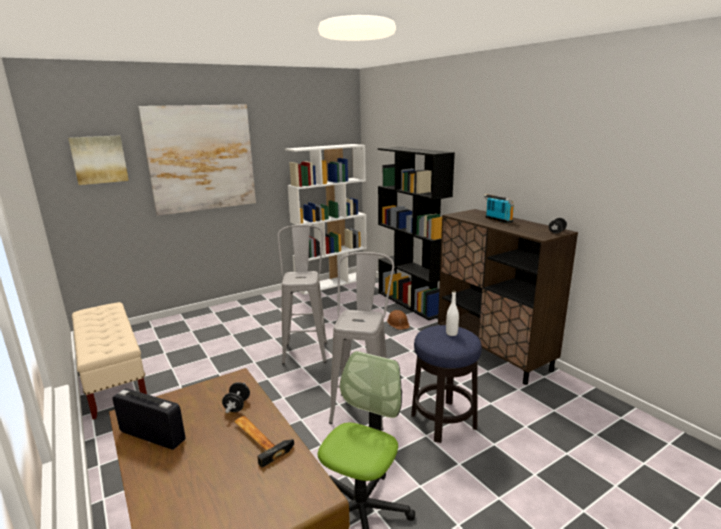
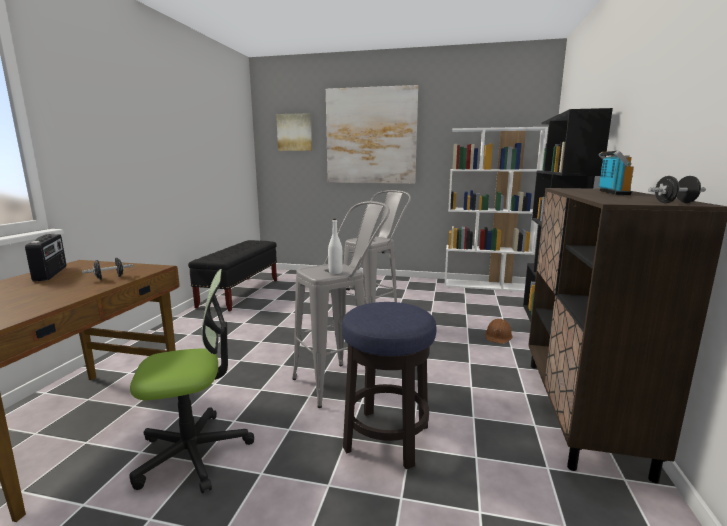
camera: 45 degrees right, 5 degrees down
(113, 379) = (240, 293): beige bench -> black bench
(259, 438) = (61, 295): hammer -> none
(451, 333) = (399, 312): white bottle -> white bottle (335, 272)

